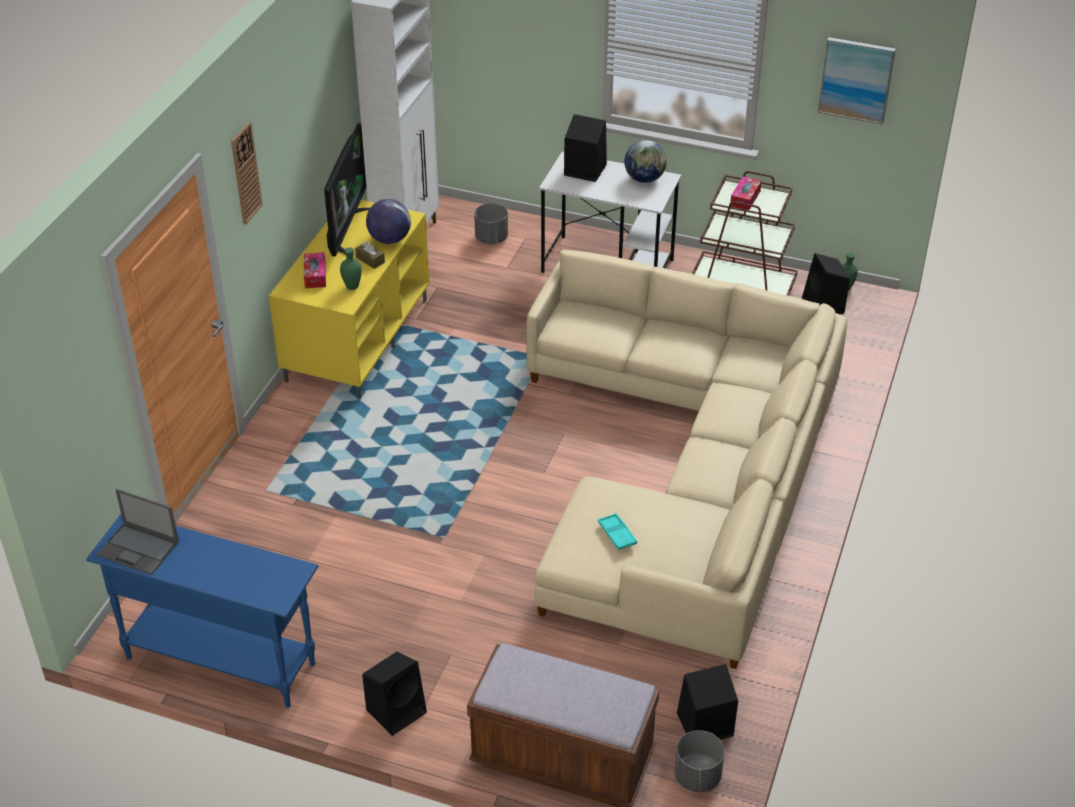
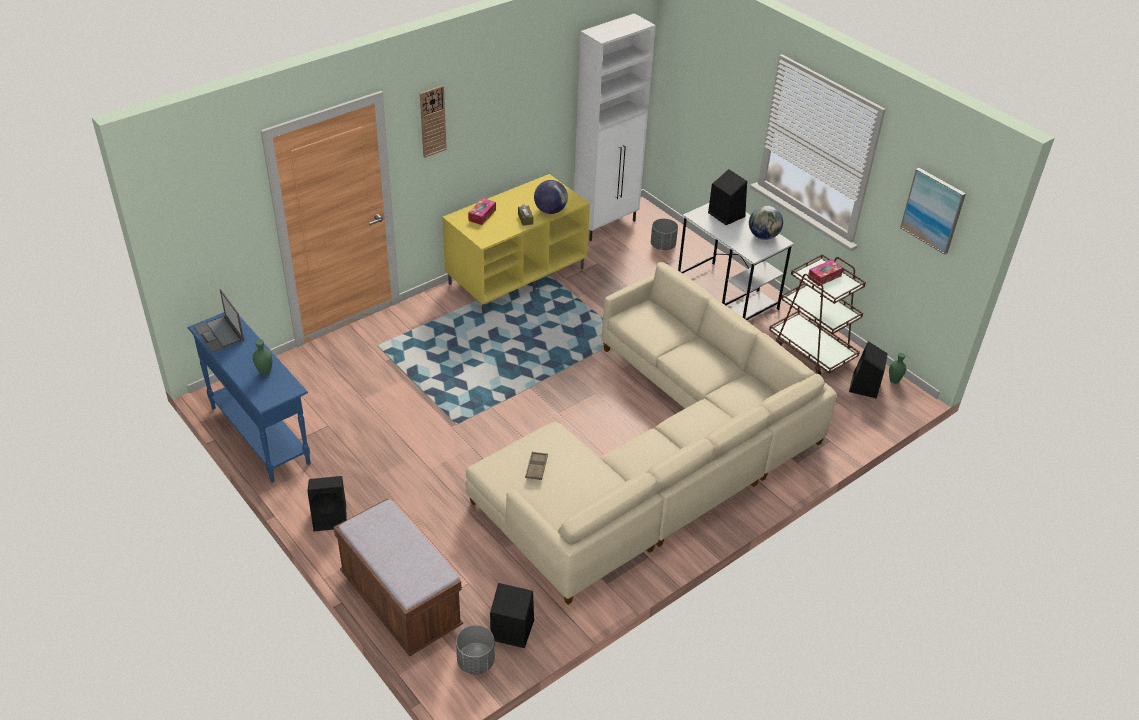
camera: 30 degrees right, 0 degrees up
(345, 230) = (528, 194): television -> none
(352, 287) = (498, 231): green vase -> green vase (265, 372)
(617, 534) = (536, 468): turquoise tray -> brown tray

